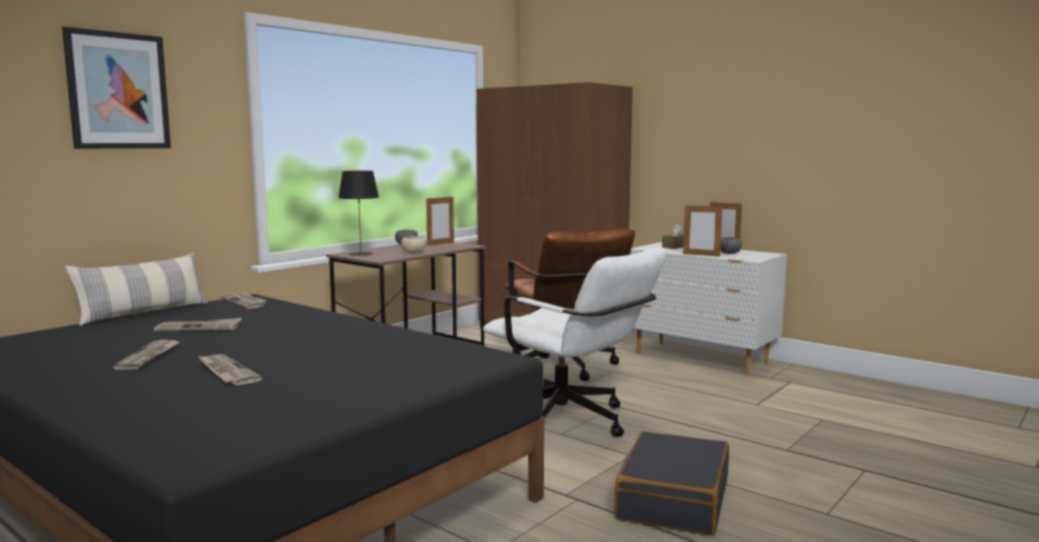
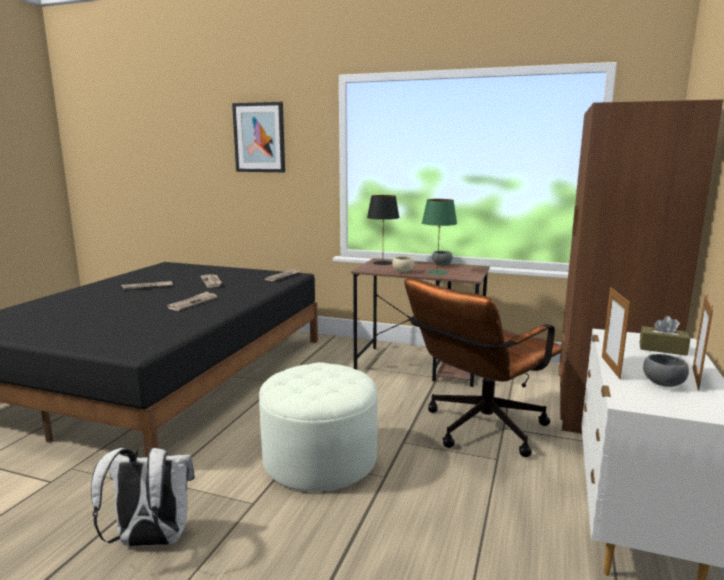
camera: 70 degrees right, 5 degrees up
(143, 313) = (243, 268): pillow -> none
(226, 372) = (113, 303): newspaper -> newspaper (193, 303)
(434, 248) = (437, 272): none -> green table lamp
(440, 244) = (466, 270): picture frame -> none
(572, 424) = (320, 459): white office chair -> white ottoman
(672, 500) = (150, 541): black suitcase -> white backpack

